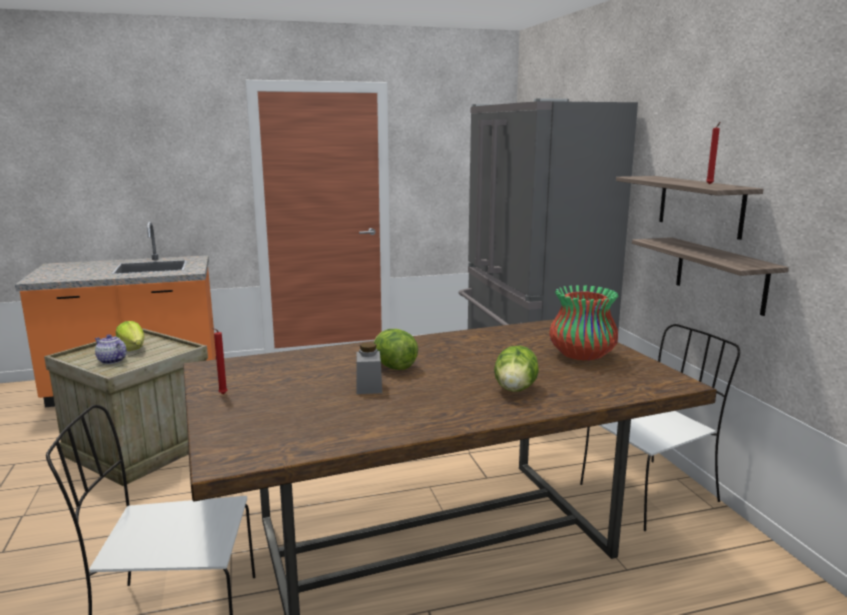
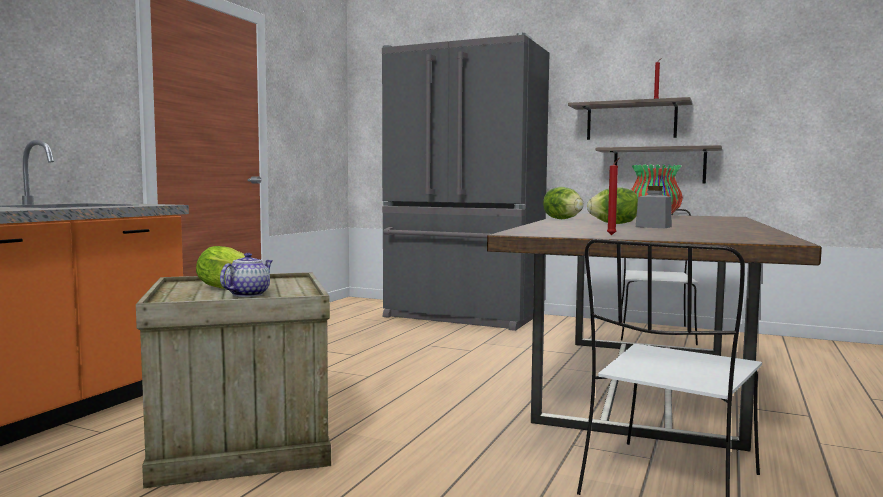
camera: 50 degrees left, 10 degrees down
(111, 361) = (248, 294): teapot -> teapot turned 135 degrees clockwise
(515, 389) = (703, 221): lettuce -> lettuce (562, 219)

